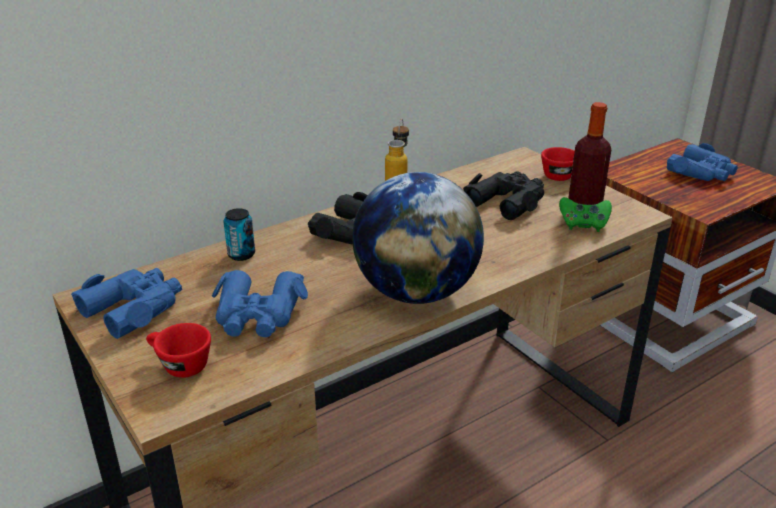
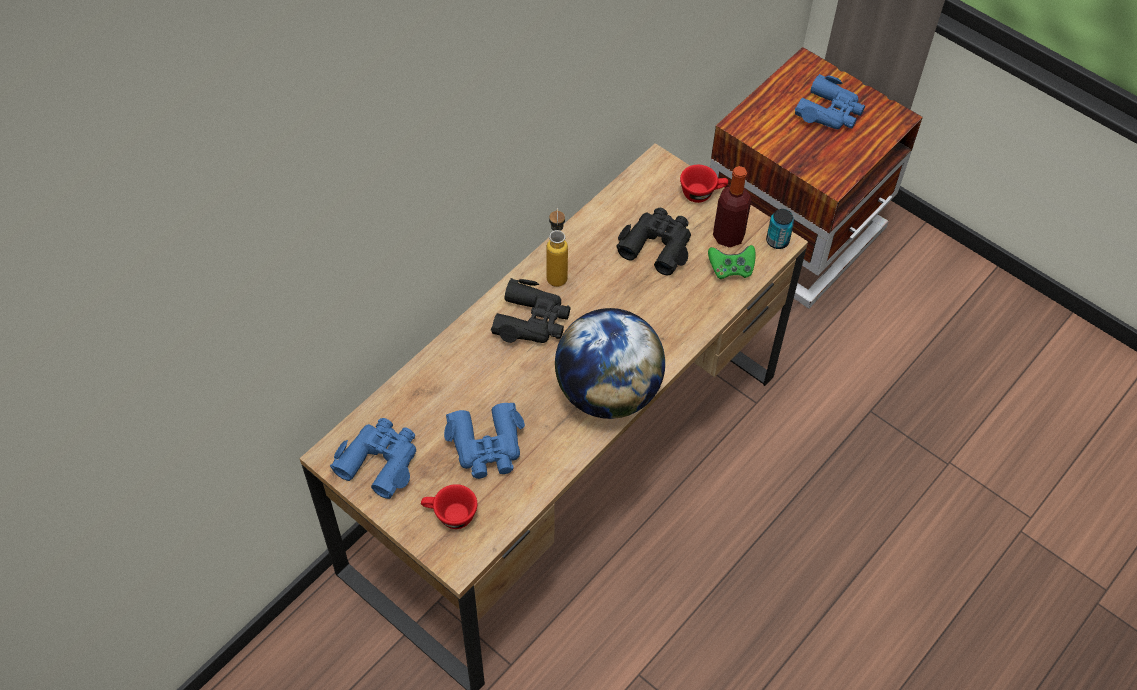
camera: 15 degrees left, 25 degrees up
(241, 254) = (440, 373): can -> can (777, 241)

